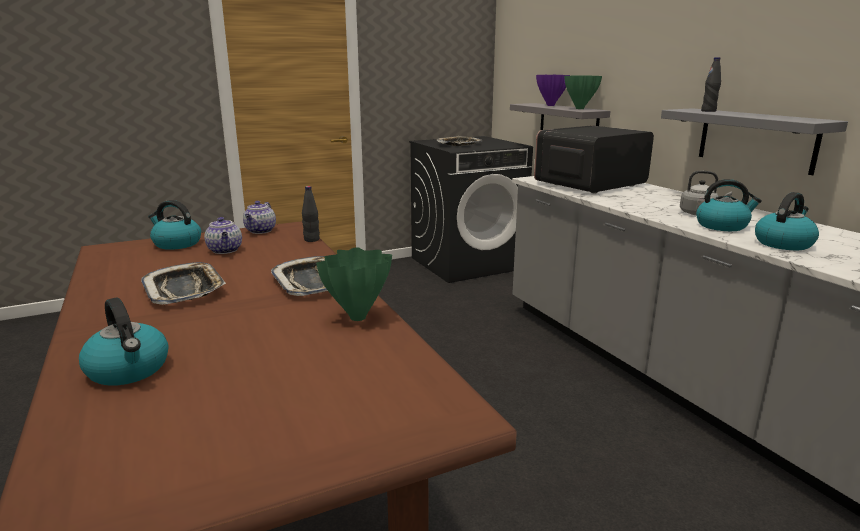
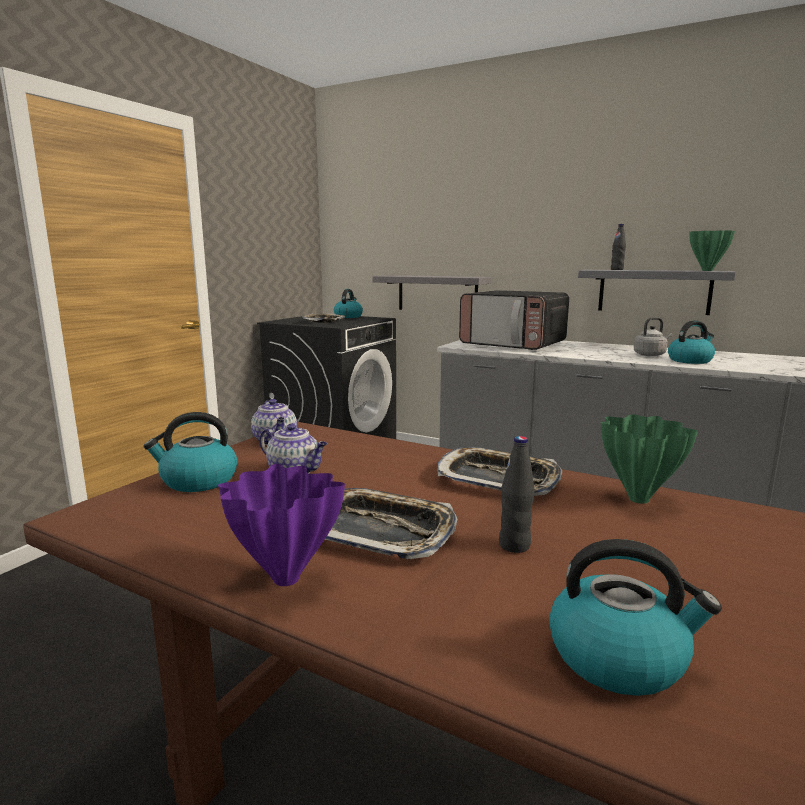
camera: 35 degrees left, 5 degrees down
(311, 240) = (366, 437): black bottle -> black bottle (514, 545)
(550, 105) = (418, 275): purple vase -> purple vase (283, 579)
(579, 108) = (460, 276): green vase -> green vase (706, 270)
(589, 184) = (513, 344): microwave -> microwave turned 75 degrees counterclockwise
(783, 243) = (754, 366): kettle -> kettle (348, 316)

